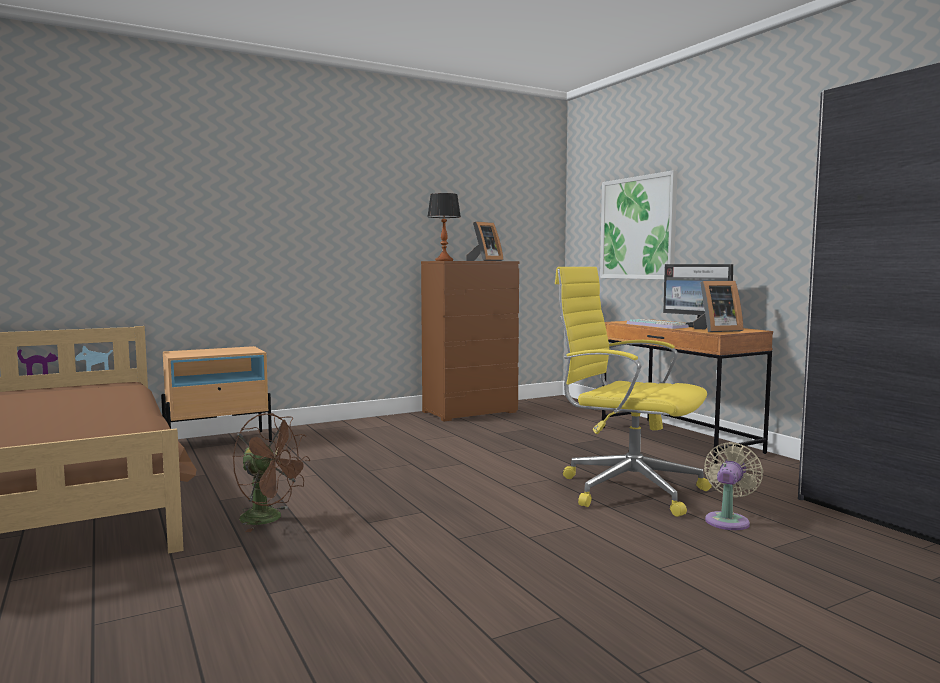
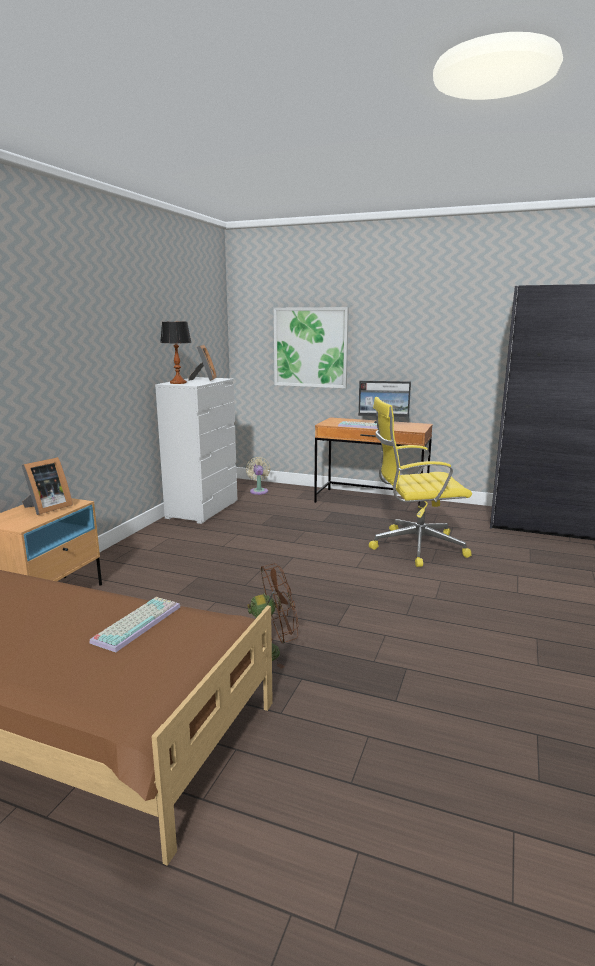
camera: 40 degrees left, 10 degrees up
(106, 424) = (137, 623): none -> keyboard
(470, 412) = (203, 509): brown dresser -> white dresser
(716, 330) = (409, 428): picture frame -> picture frame (47, 508)
(728, 520) = (489, 552): beige fan -> beige fan (259, 491)

